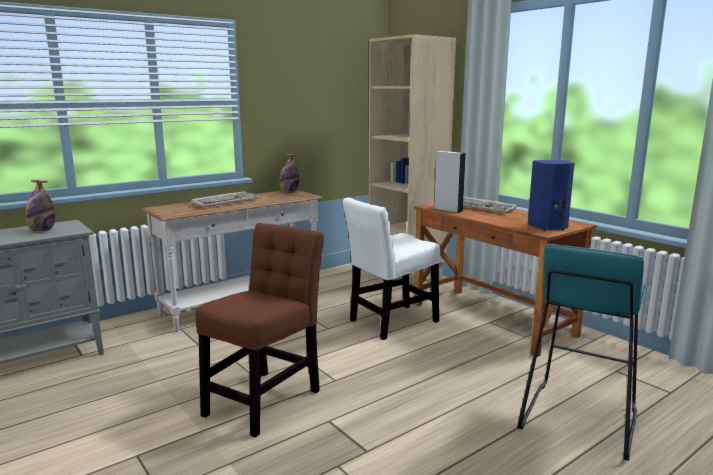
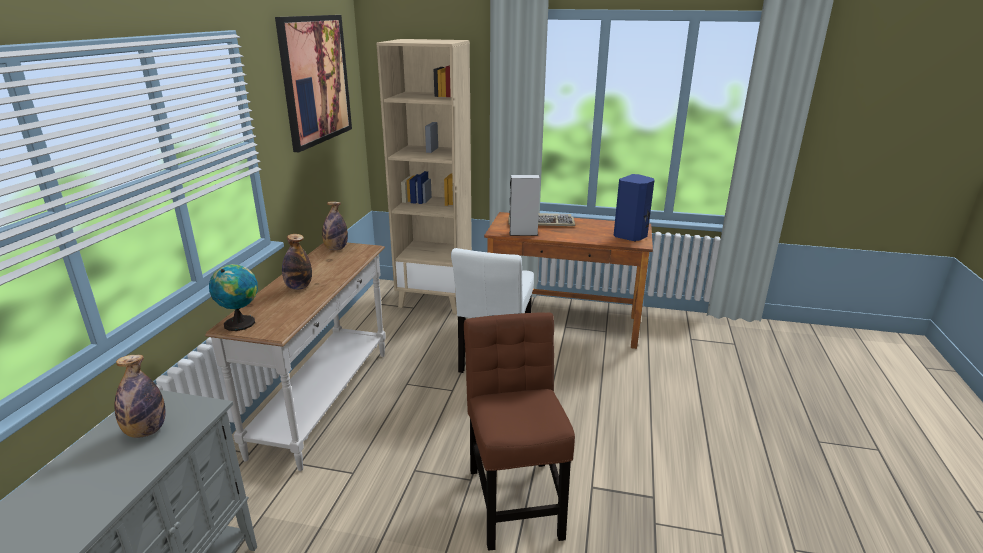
camera: 40 degrees left, 10 degrees up
(164, 207) = (241, 322): none -> globe
(226, 202) = (299, 287): keyboard -> bottle
(322, 69) = (315, 80): none -> picture
(577, 419) = (722, 392): turquoise stool -> none

